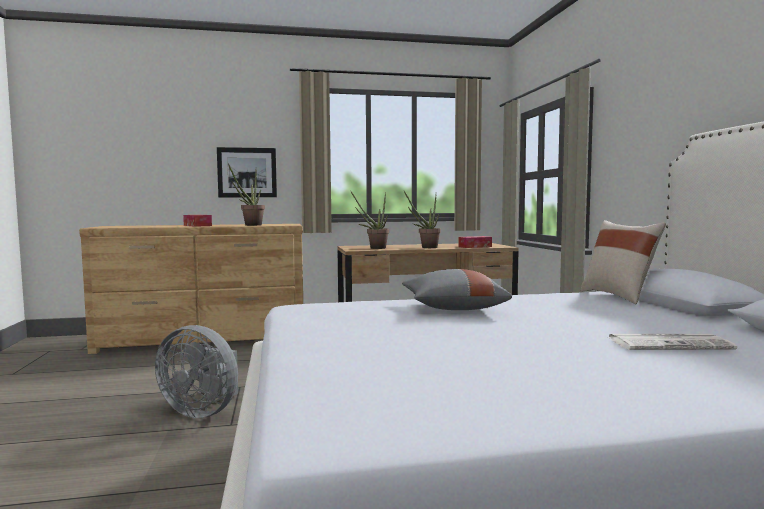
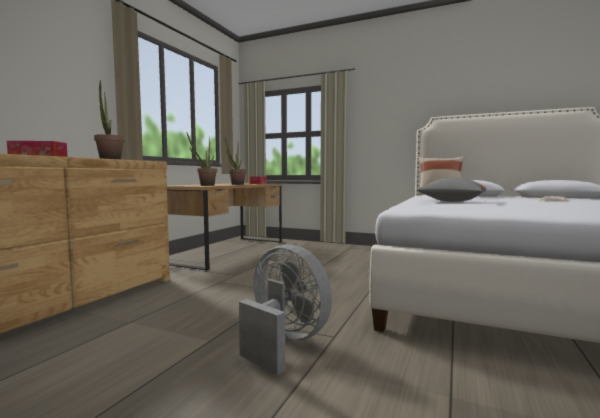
camera: 55 degrees left, 0 degrees up
(203, 411) = (284, 342): grey fan -> grey fan turned 105 degrees counterclockwise
(247, 172) = (49, 98): picture -> none

